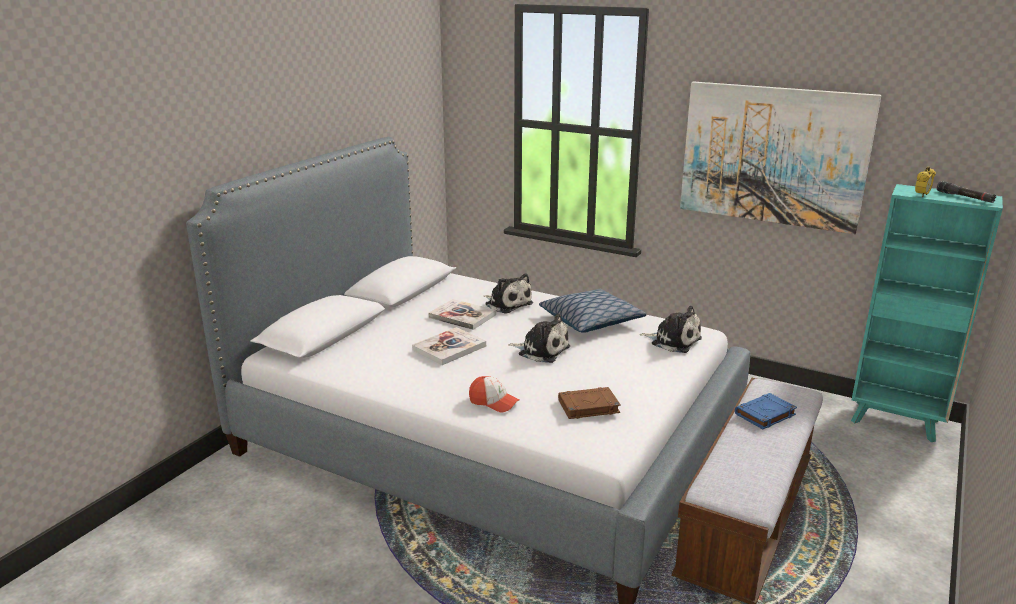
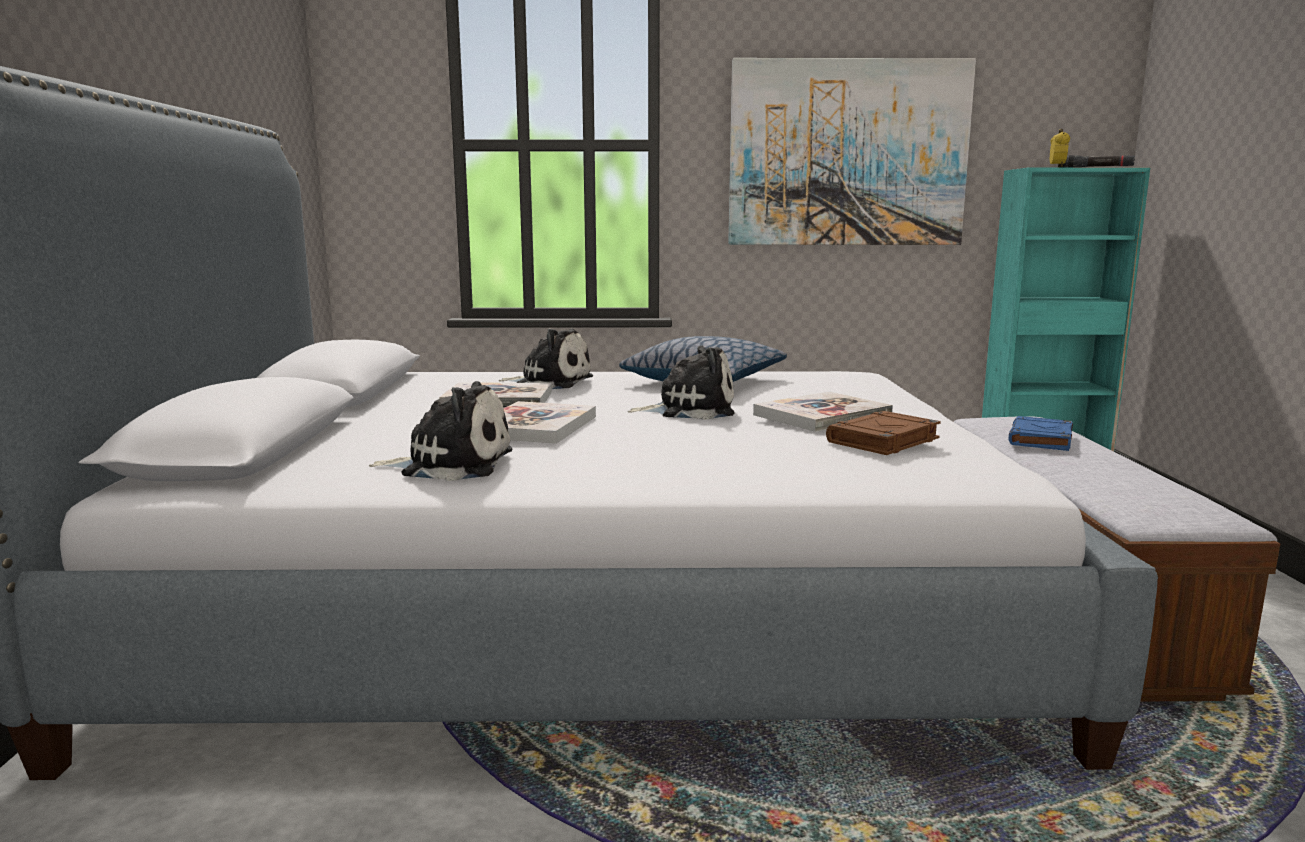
camera: 30 degrees left, 10 degrees down
(493, 402) = (727, 463): cap -> none
(595, 375) = (822, 415): none -> book
(673, 341) = (845, 382): plush toy -> plush toy (451, 464)

